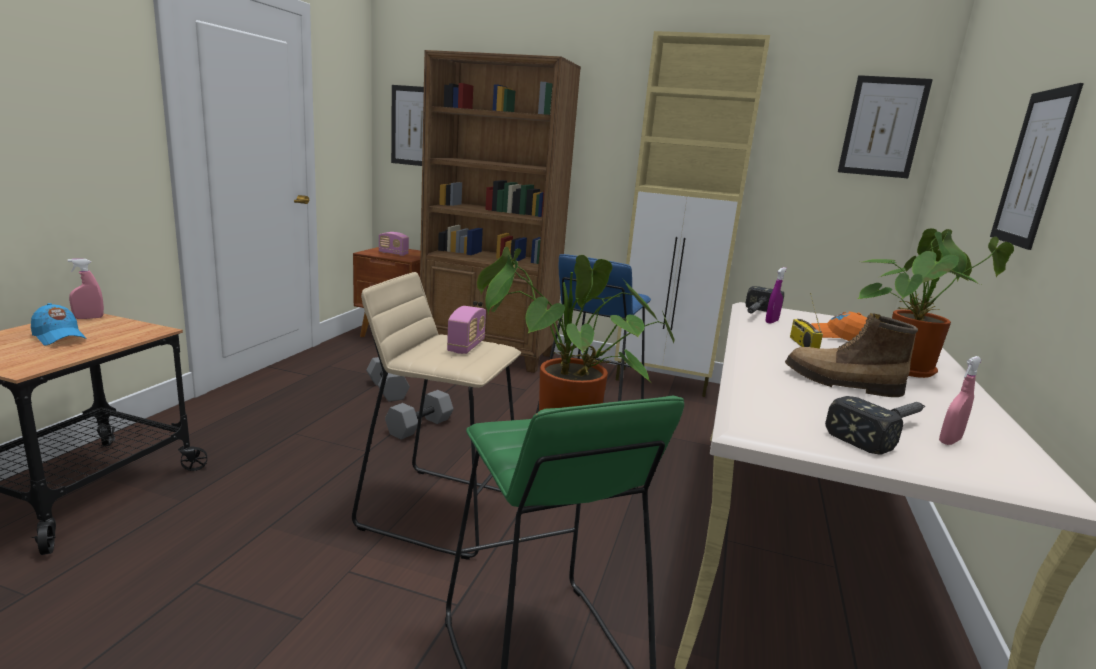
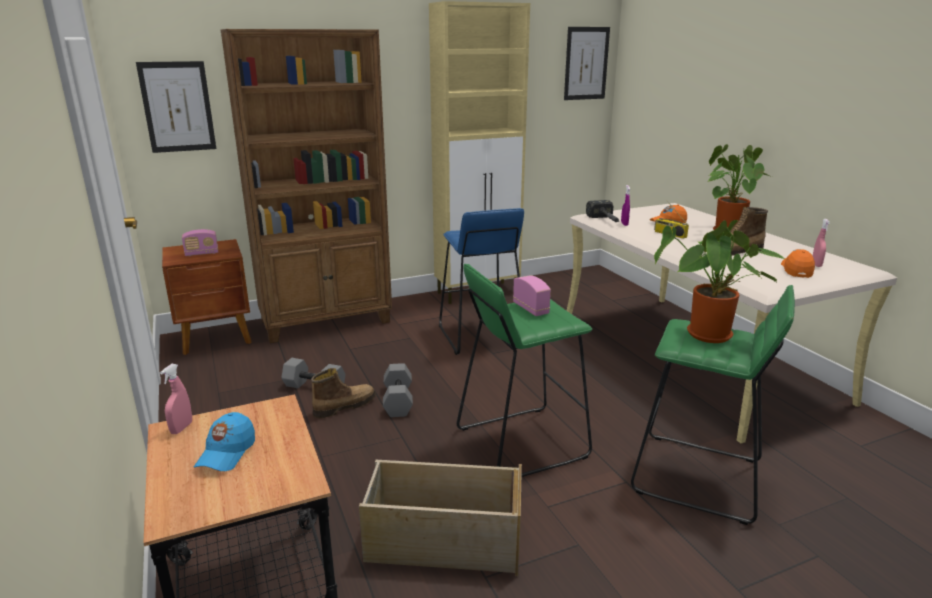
camera: 40 degrees left, 5 degrees up
(59, 337) = (226, 453): blue cap -> blue cap turned 105 degrees clockwise
(230, 536) = (443, 541): none -> beige storage box
(378, 411) = (344, 406): none -> boot
(440, 509) = (520, 443): beige stool -> green stool
(885, 431) = (796, 270): hammer -> orange cap
(1033, 168) = (753, 101): picture -> none

